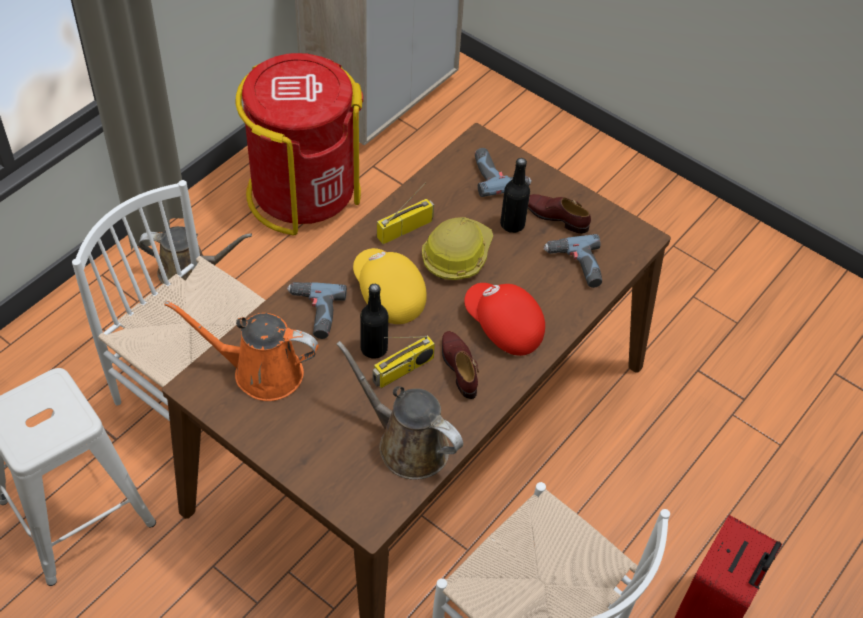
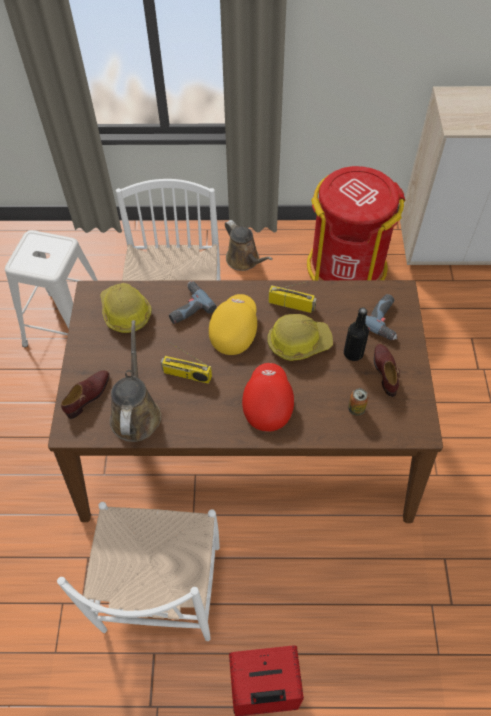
camera: 55 degrees right, 5 degrees up
(260, 372) = (125, 312): orange watering can -> hard hat
(374, 348) = (188, 350): black bottle -> none
(459, 367) = (215, 401): brown shoe -> brown shoe (88, 396)
(575, 266) = (356, 409): power drill -> can

